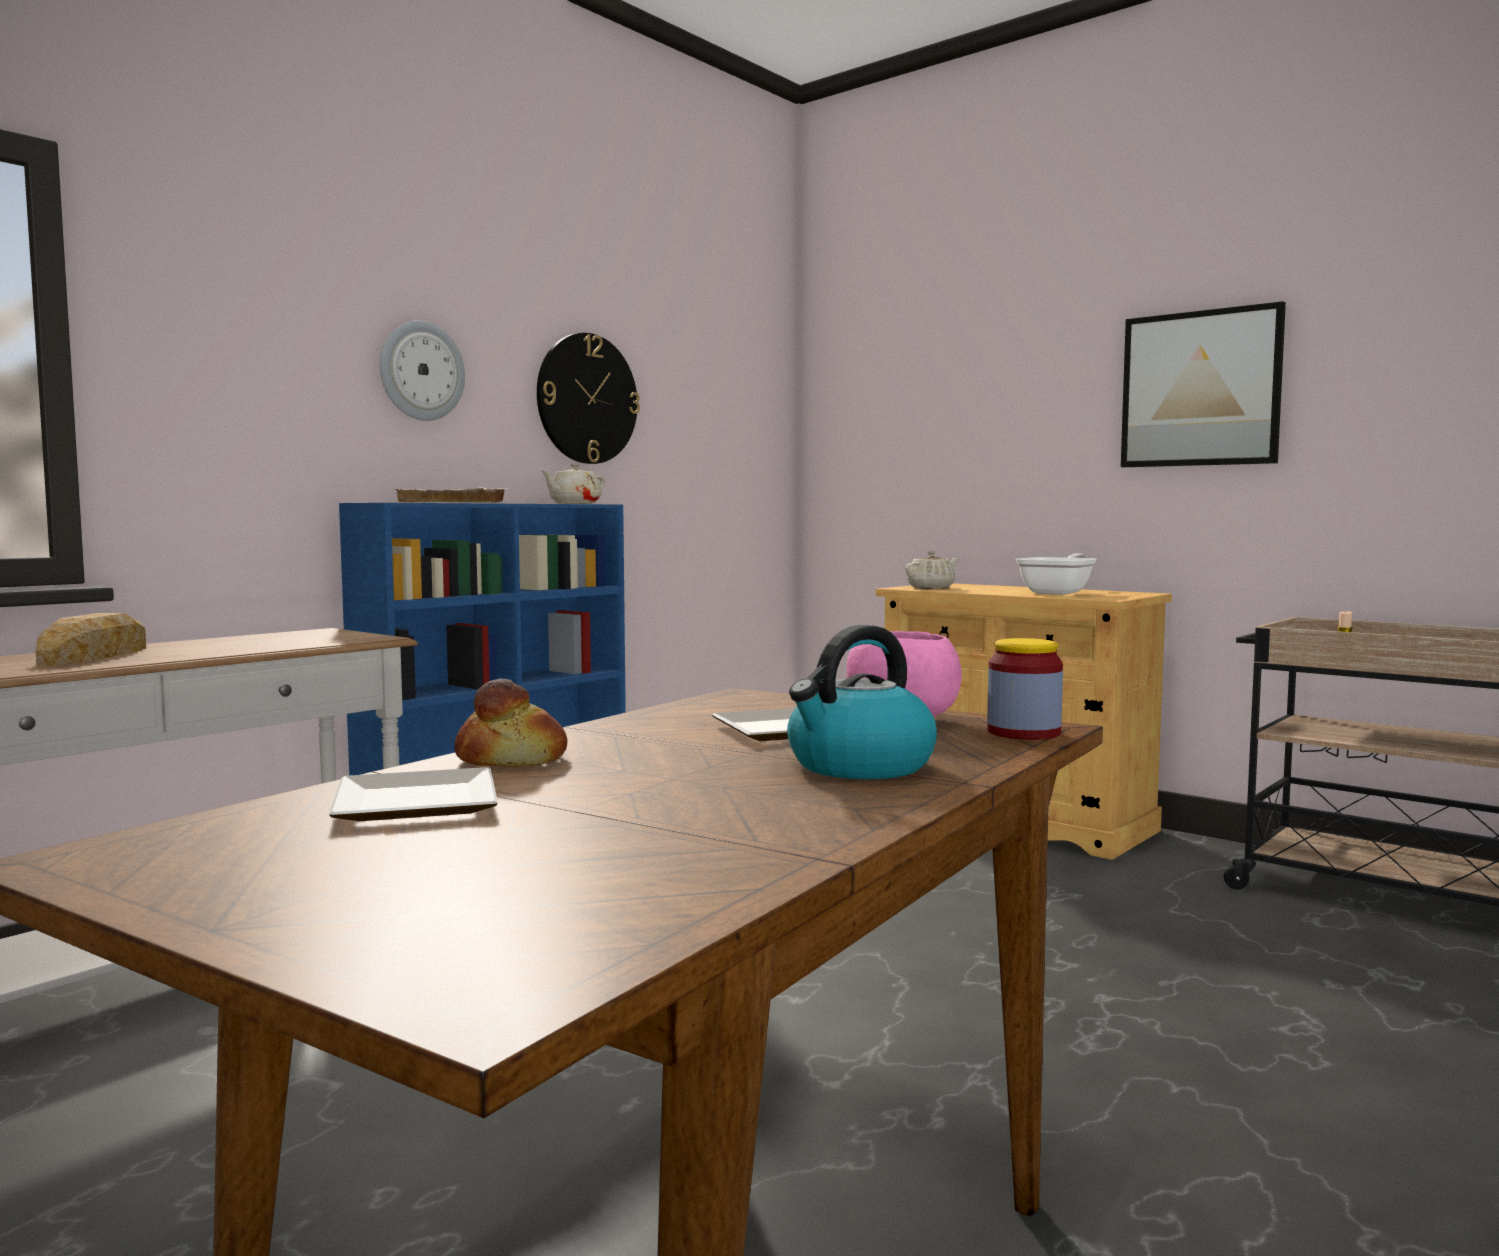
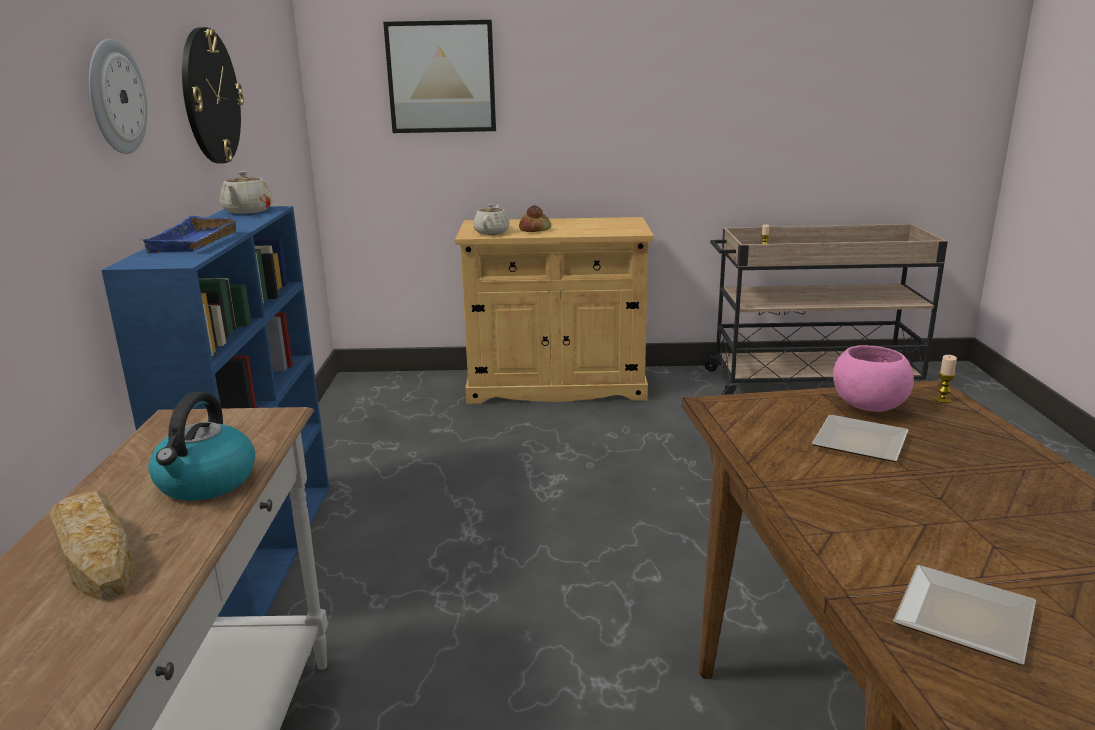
camera: 40 degrees left, 15 degrees up
(453, 502) = (197, 242): beige tray -> blue tray
(513, 759) = (847, 541): bread -> bread (534, 229)
(859, 766) = (988, 467): kettle -> kettle (206, 482)
(1023, 732) = (942, 400): jar -> candle
(1059, 593) = (587, 227): frying pan -> none
(1200, 389) = (656, 73): picture -> picture (441, 77)

